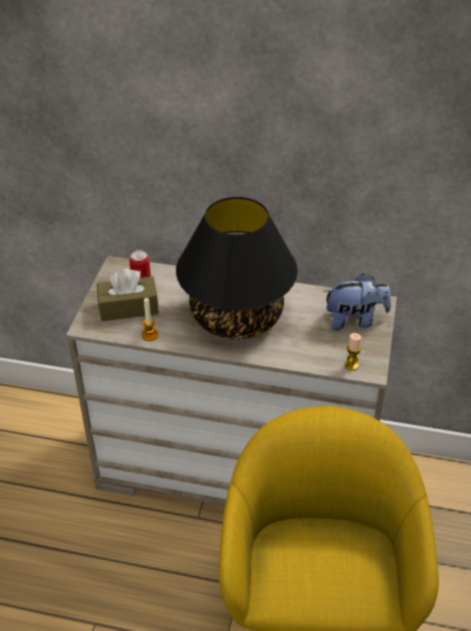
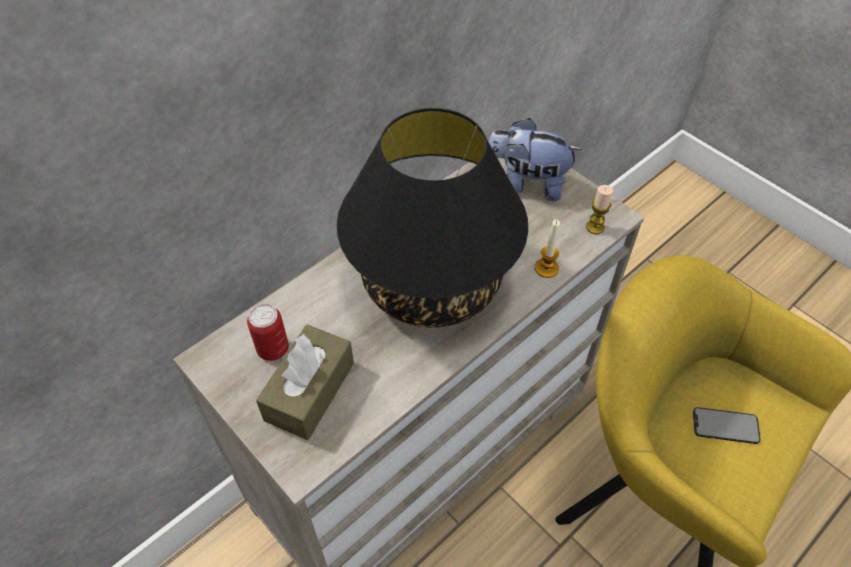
camera: 55 degrees left, 10 degrees up
(149, 335) = (386, 395): candle -> candle (546, 268)
(331, 563) = (725, 425): none -> phone
(354, 320) = (526, 183): plush toy -> plush toy turned 105 degrees counterclockwise

